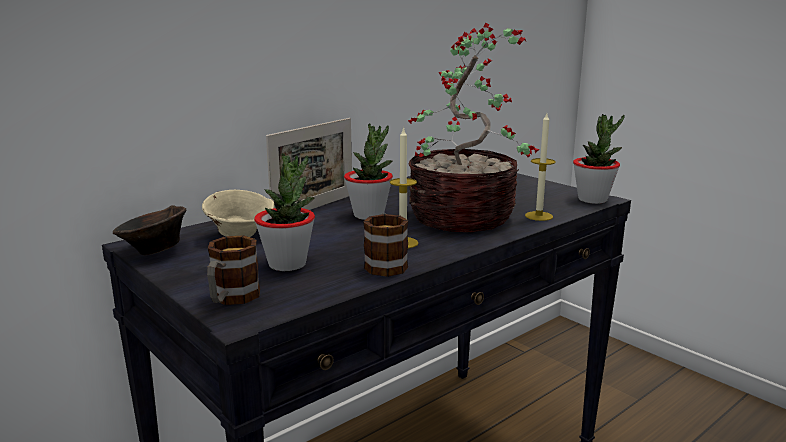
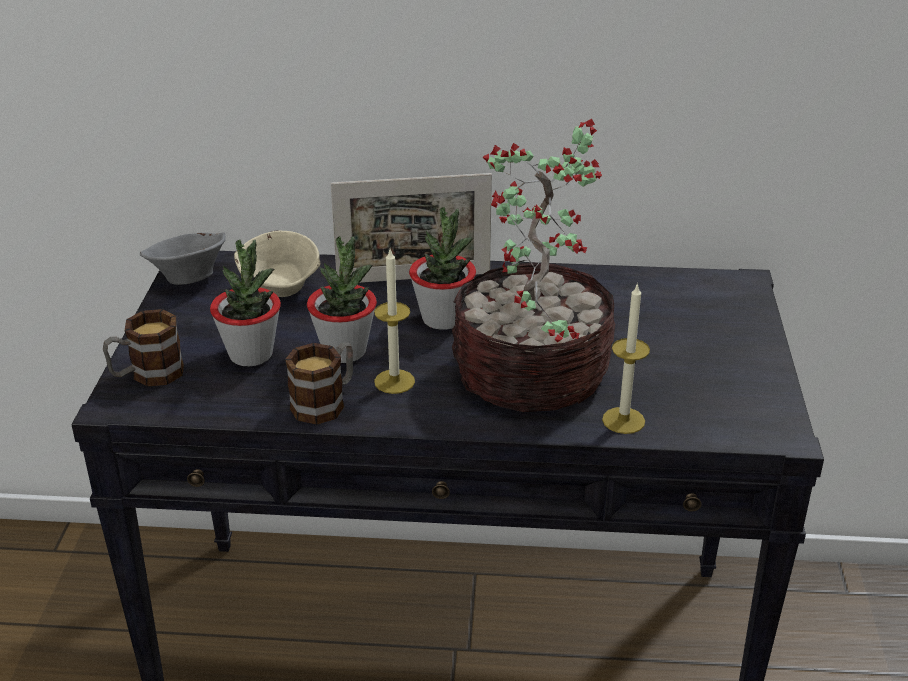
camera: 45 degrees right, 15 degrees up
(154, 251) = (187, 279): brown bowl -> grey bowl
(592, 199) = (765, 430): potted plant -> potted plant (345, 351)

